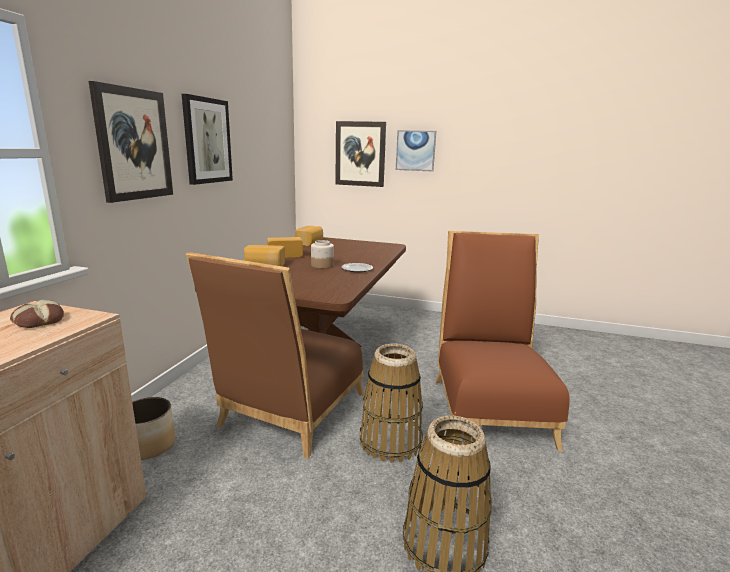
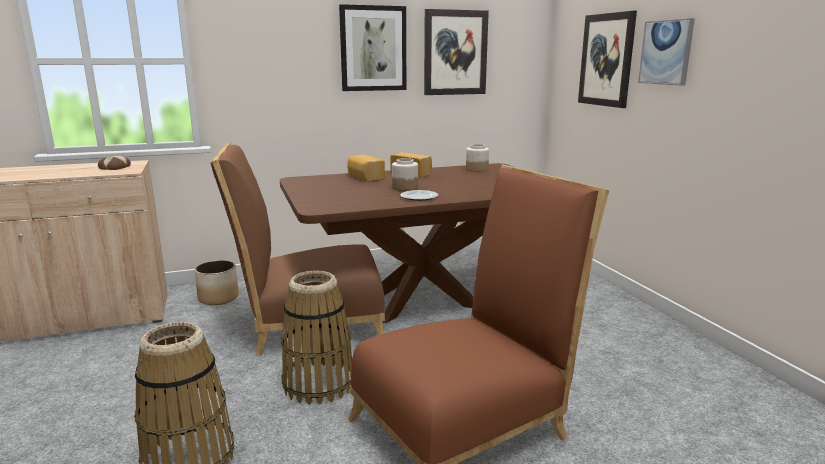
camera: 55 degrees right, 0 degrees up
(134, 144) = (274, 53): picture -> picture (455, 53)
(310, 243) = (476, 169): bread -> jar

